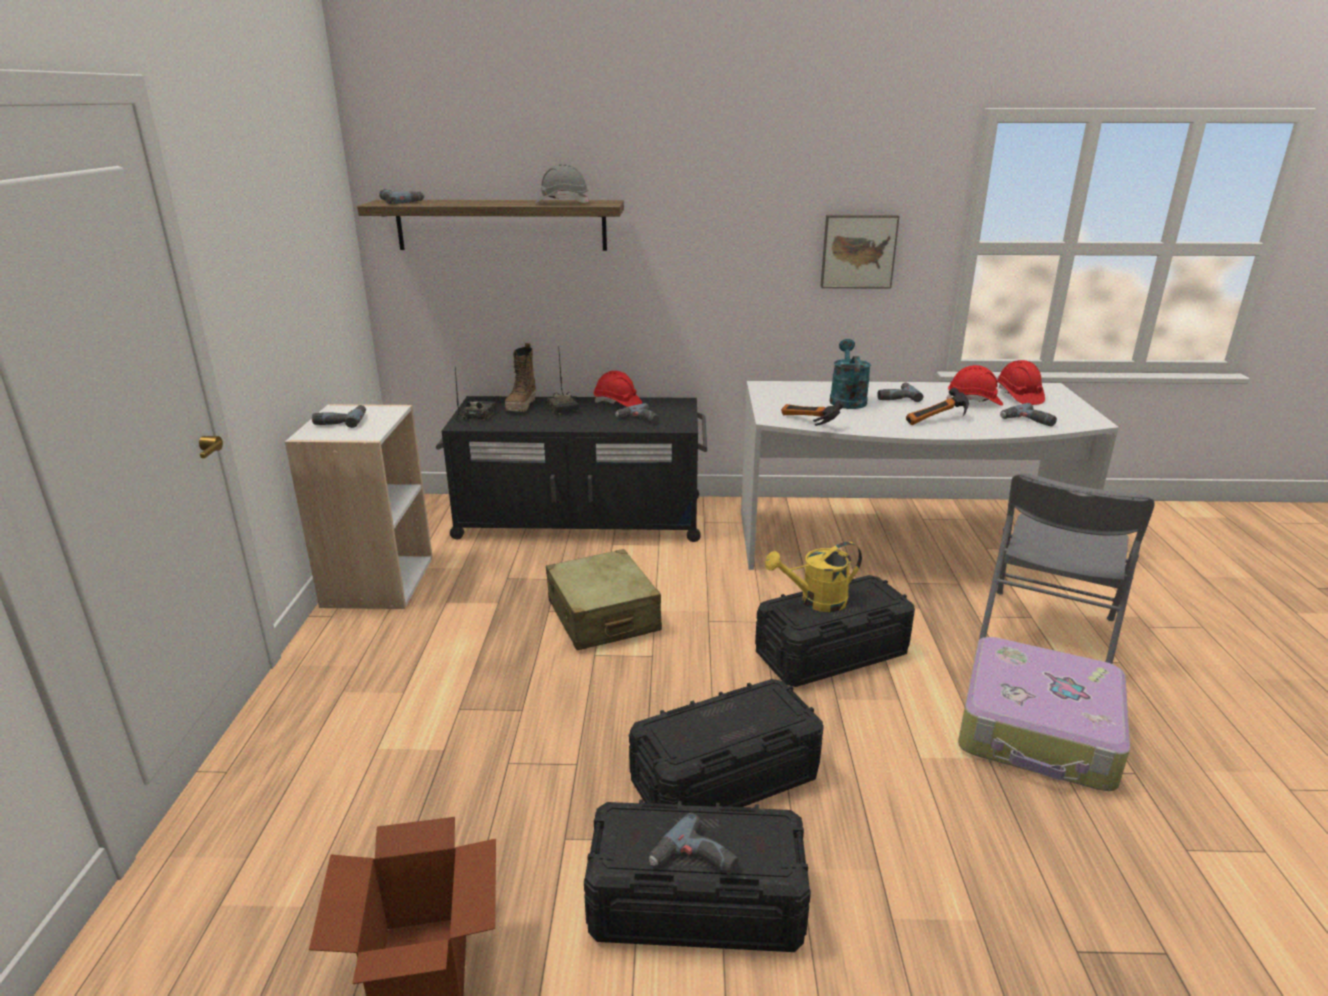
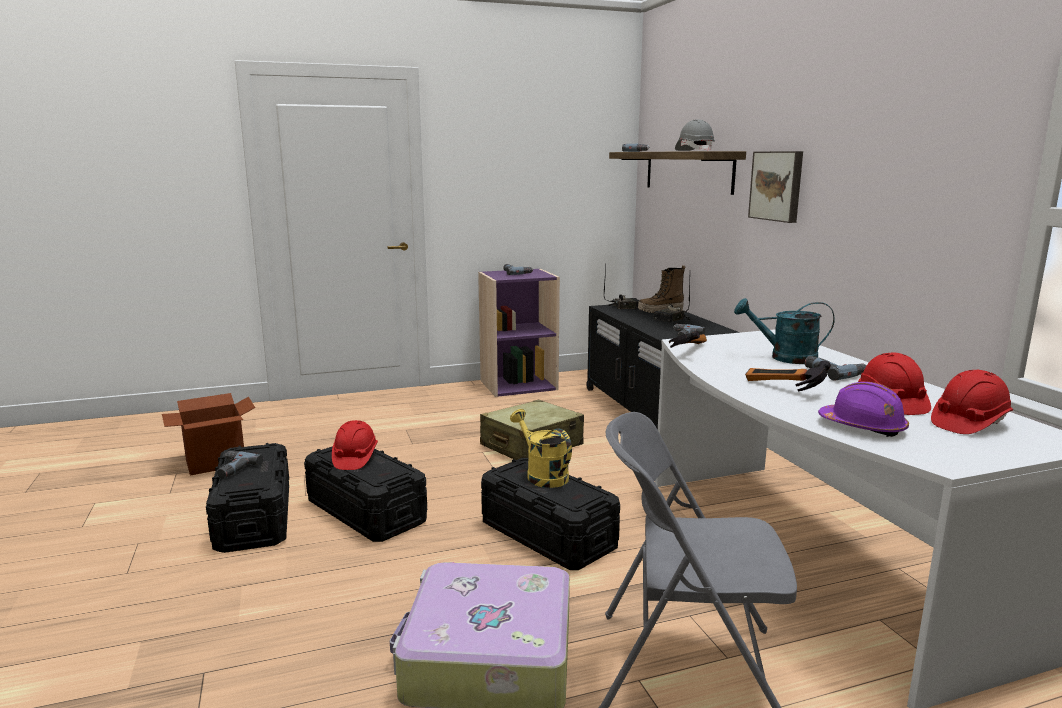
camera: 70 degrees right, 10 degrees down
(377, 581) = (519, 384): white bookcase -> purple bookcase
(617, 403) = (708, 327): red hard hat -> red hard hat (354, 458)
(846, 399) = (784, 358): turquoise watering can -> turquoise watering can turned 150 degrees counterclockwise
(858, 251) = (910, 210): picture -> picture (777, 186)
(1027, 421) = (862, 427): power drill -> purple hard hat

